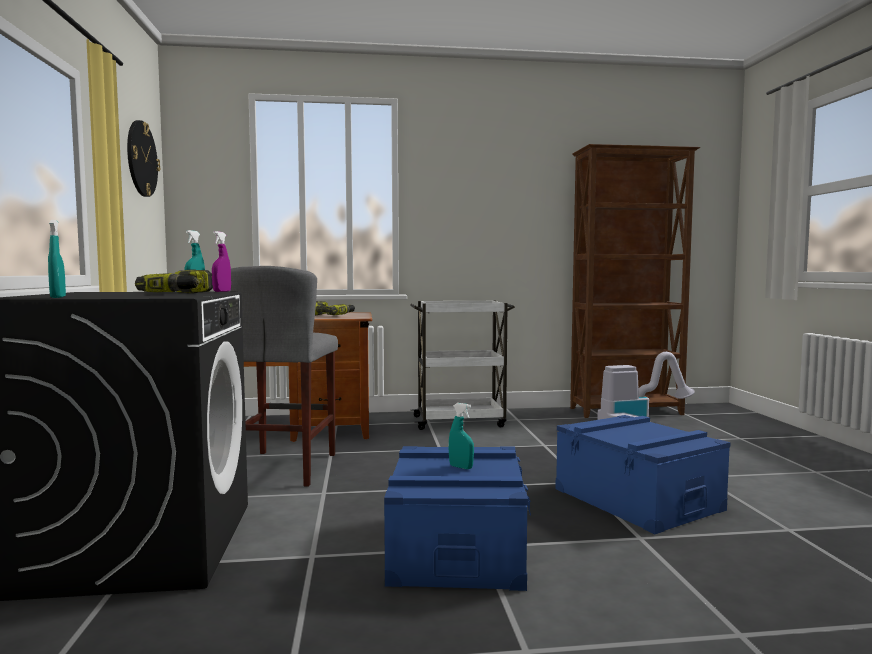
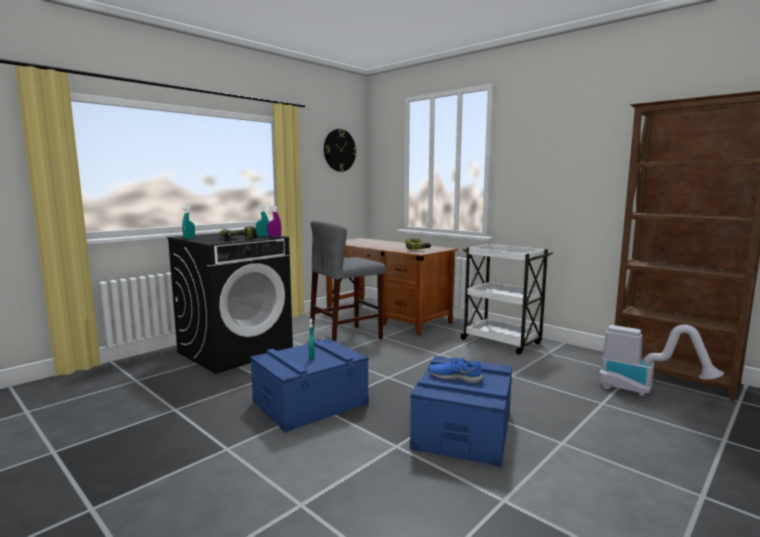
camera: 50 degrees right, 5 degrees up
(632, 434) = (455, 377): none -> blue shoe

